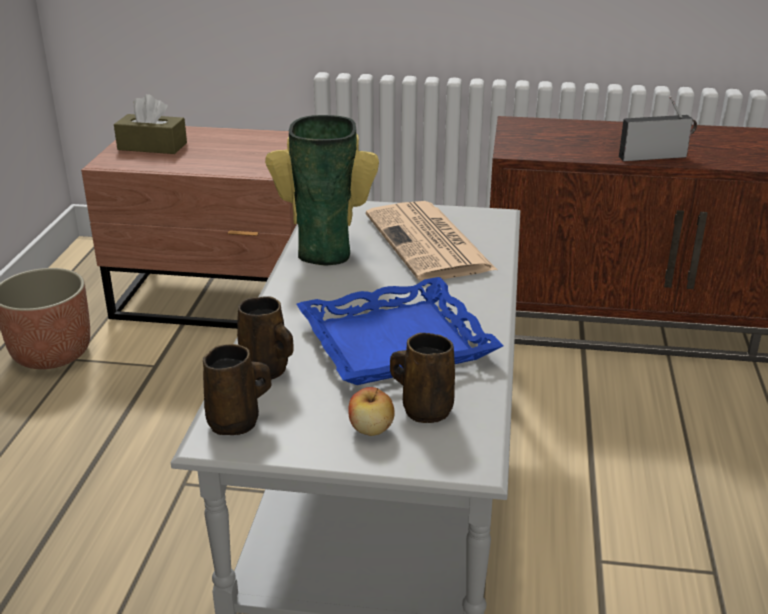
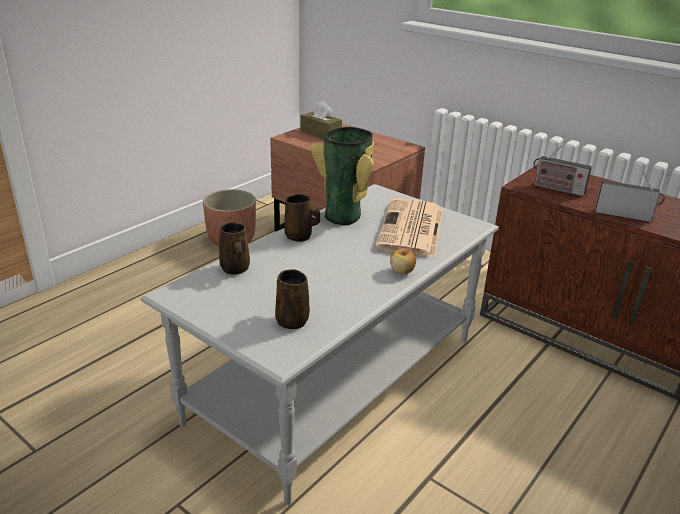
camera: 30 degrees right, 0 degrees up
(236, 423) = (189, 290): brown mug -> brown mug (300, 237)
(371, 429) = (250, 319): apple -> apple (402, 271)
(396, 343) = (320, 279): blue tray -> none
(553, 145) = (556, 189): none -> radio

